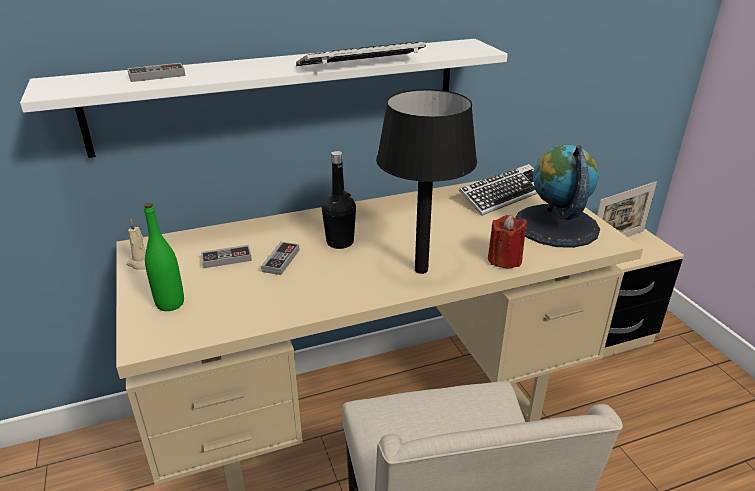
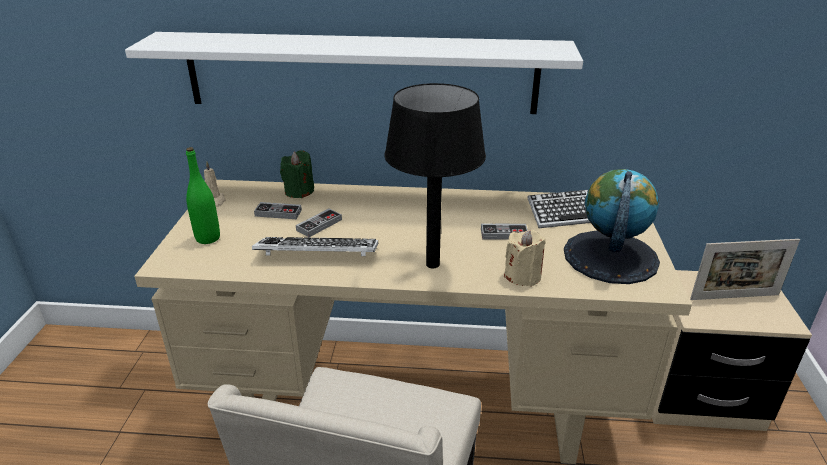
camera: 25 degrees right, 0 degrees up
(157, 76) = (242, 41): game controller -> game controller (504, 234)
(230, 232) = (299, 191): none -> green candle
(340, 242) = (382, 221): black bottle -> none
(361, 65) = (419, 53): keyboard -> keyboard (317, 253)
(504, 259) = (522, 276): red candle -> beige candle

